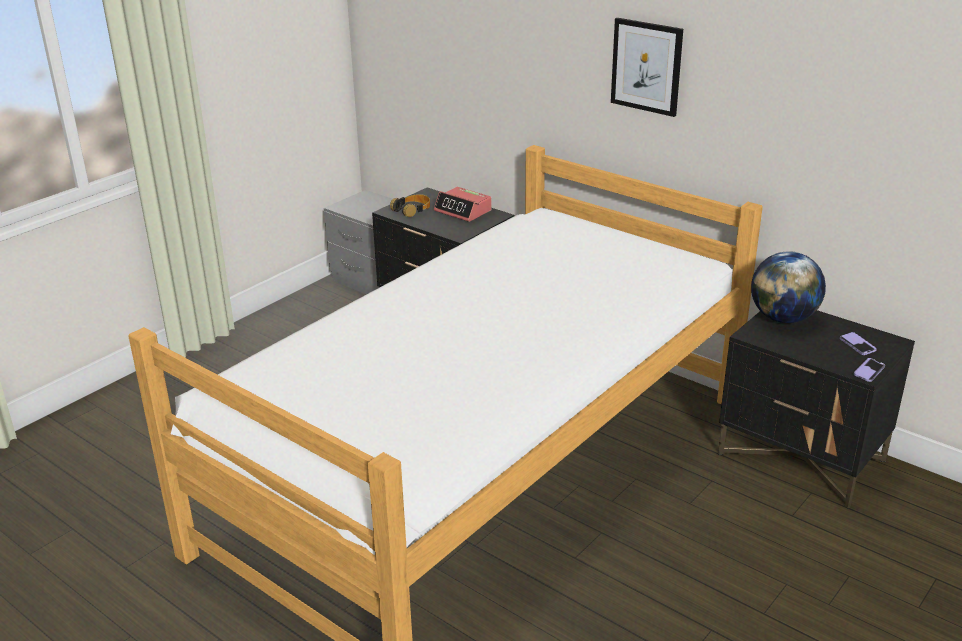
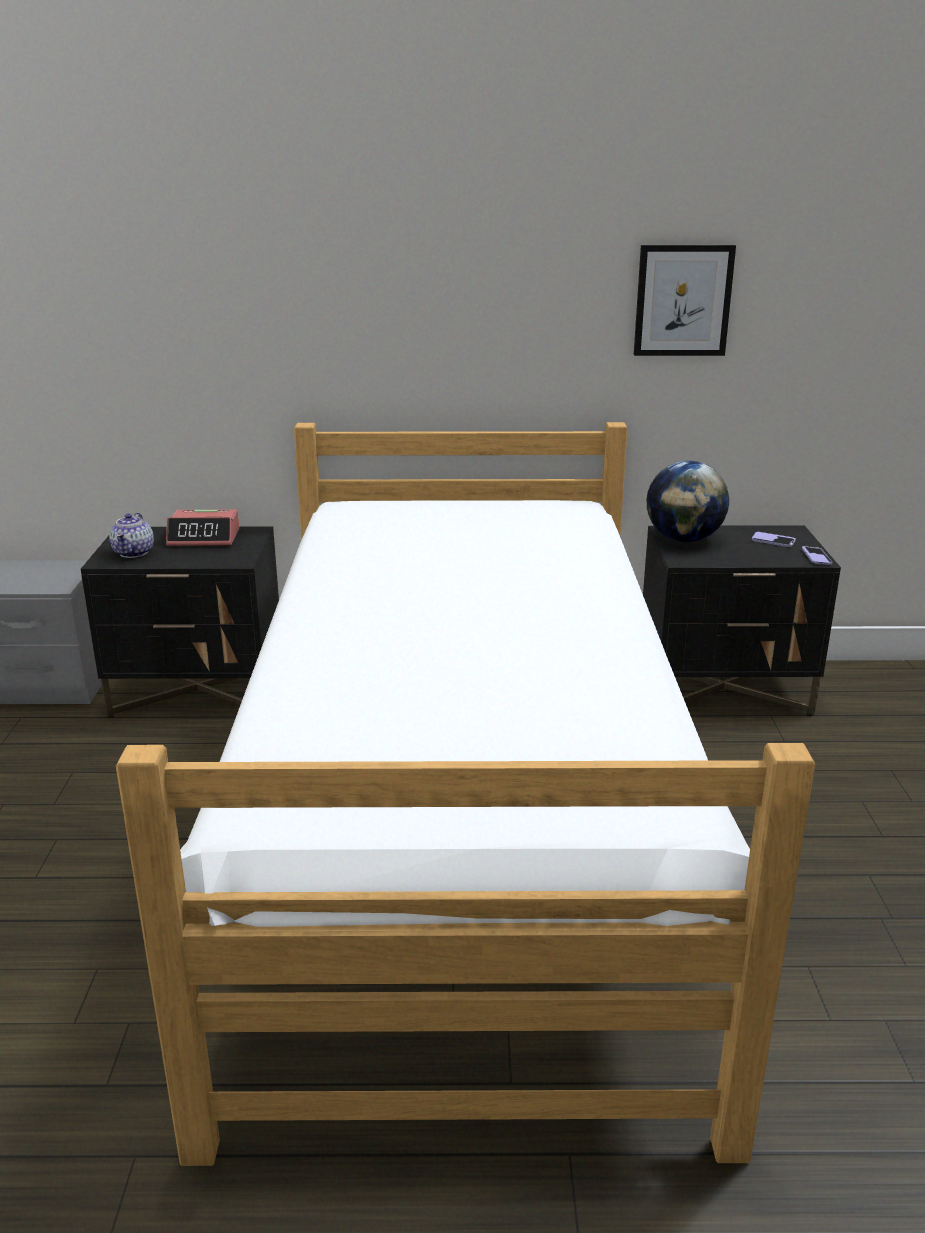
camera: 40 degrees left, 5 degrees down
(412, 210) = (134, 552): headphones -> teapot
(646, 66) = (454, 286): picture -> picture (683, 301)

